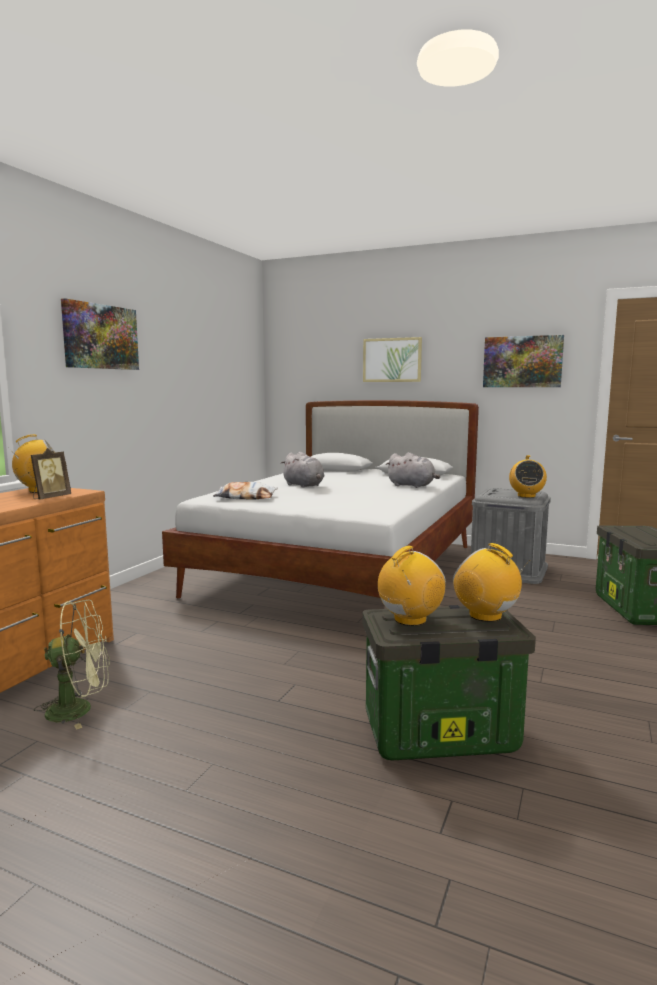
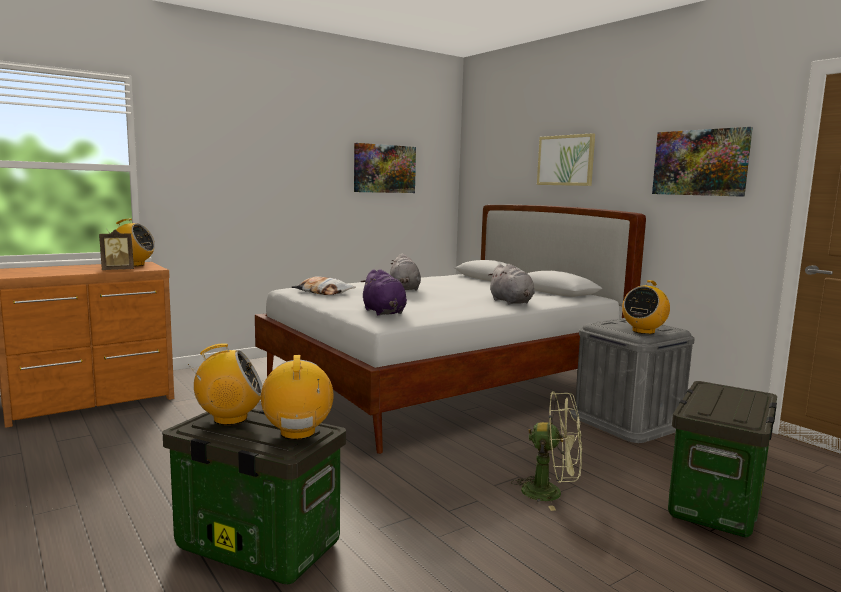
camera: 30 degrees right, 0 degrees up
(79, 709) = (74, 440): green fan -> green fan (551, 493)
(100, 337) = (239, 138): picture -> picture (384, 168)
(354, 507) = (384, 312): none -> purple plush toy

